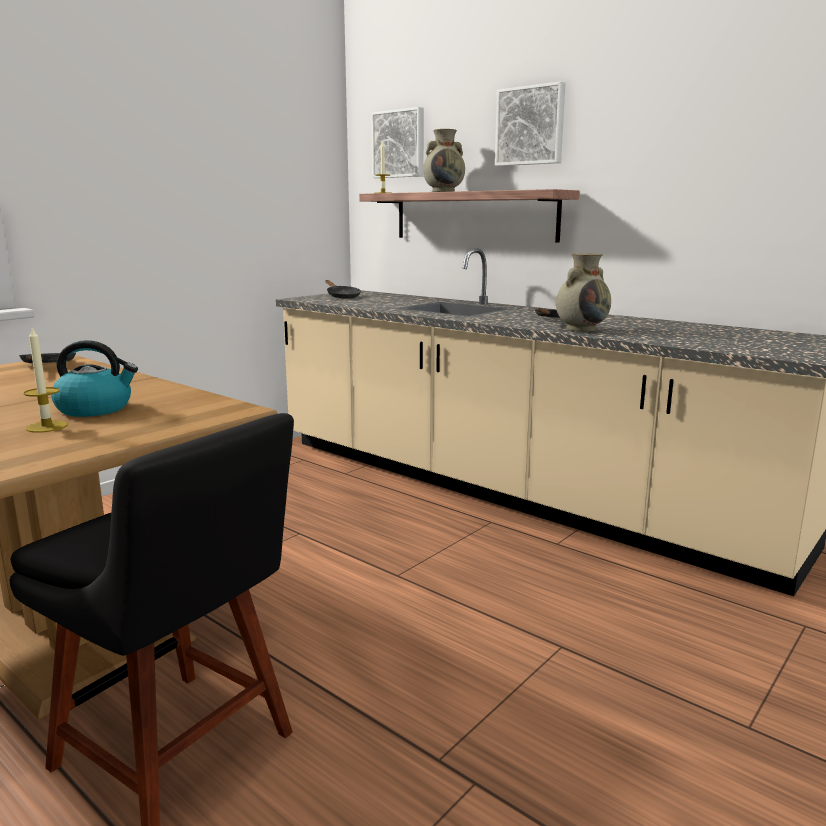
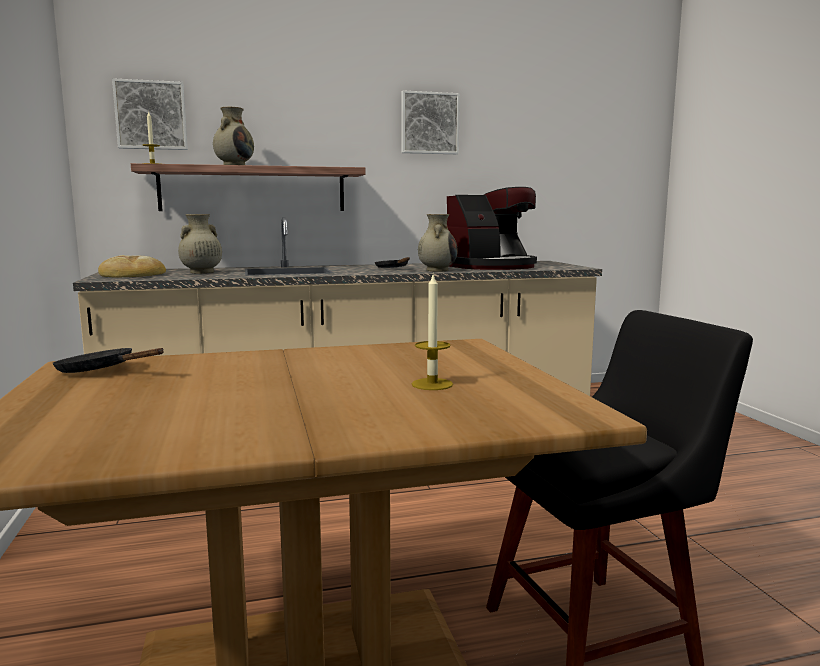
camera: 55 degrees left, 5 degrees down
(96, 409) = (386, 369): kettle -> none
(342, 296) = (131, 274): black frying pan -> bread
(390, 300) = (201, 272): none -> beige vase
(530, 126) = (308, 115): picture -> picture (429, 123)
(684, 335) = (492, 266): none -> coffee machine

